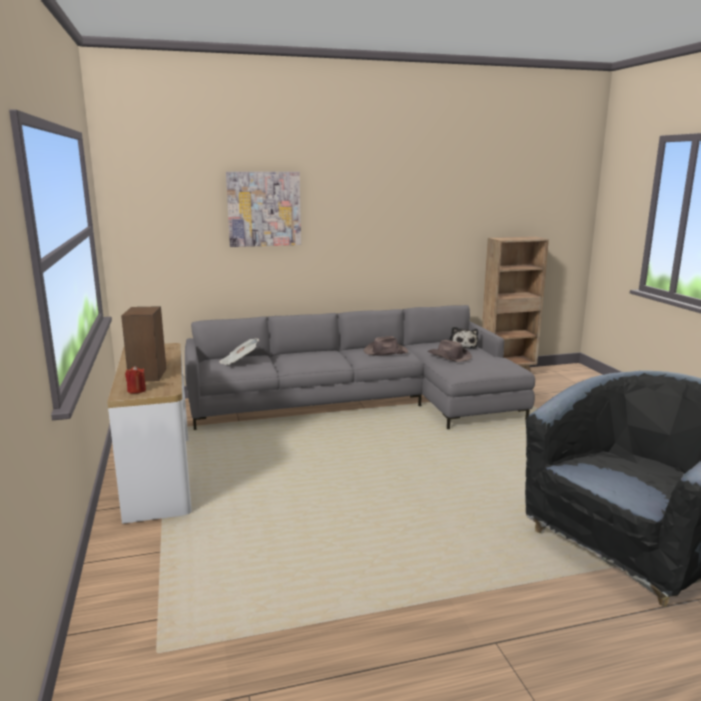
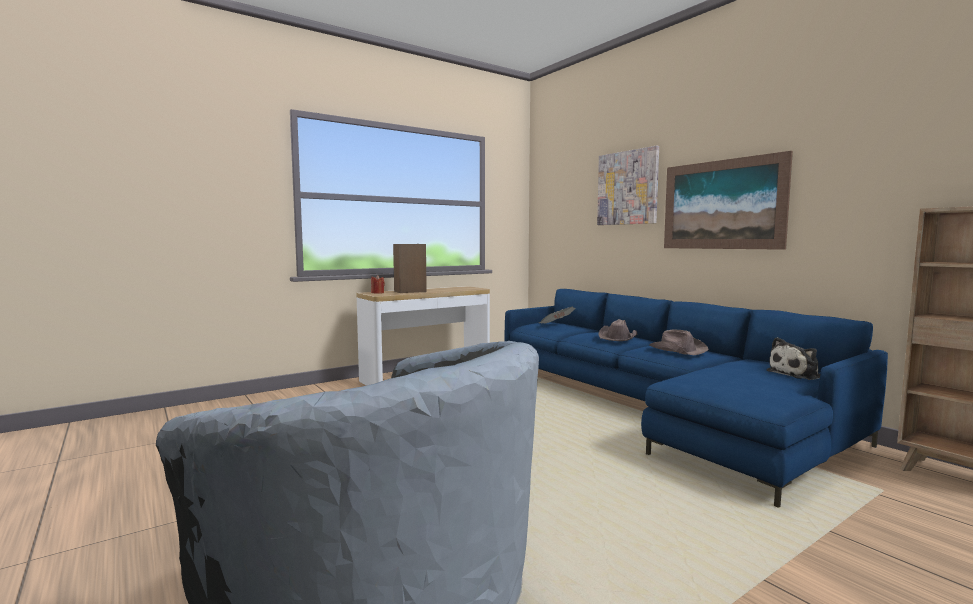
camera: 70 degrees right, 10 degrees down
(361, 229) = (722, 204): none -> picture
(365, 402) = (658, 409): grey sofa -> blue sofa
(449, 356) = (725, 370): brown hat -> brown hat (618, 337)

